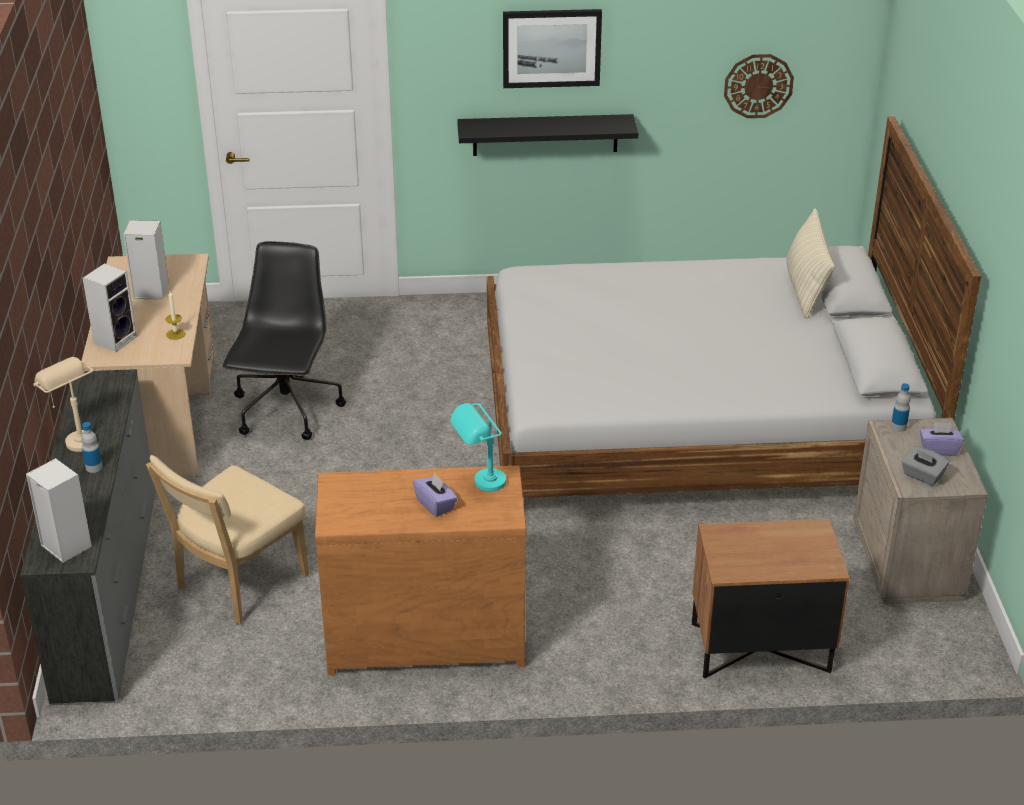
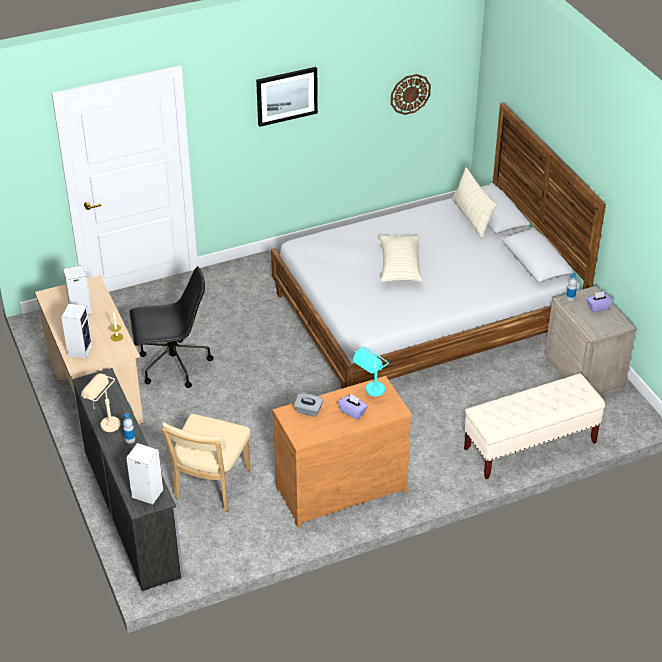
camera: 20 degrees left, 5 degrees up
(286, 411) = (173, 366): black office chair -> black office chair turned 90 degrees clockwise
(545, 135) = (285, 149): black shelf -> none
(654, 332) = (400, 267): none -> beige pillow
(760, 649) = (529, 446): brown nightstand -> beige bench
(922, 476) = (597, 325): grey tissue box -> grey tissue box (308, 411)

